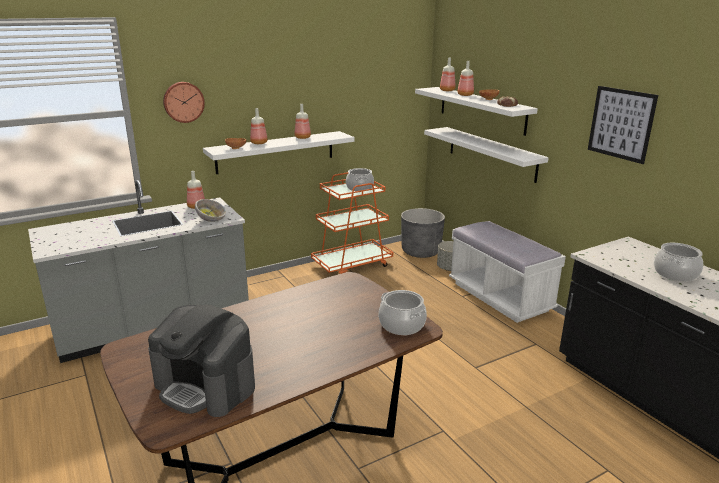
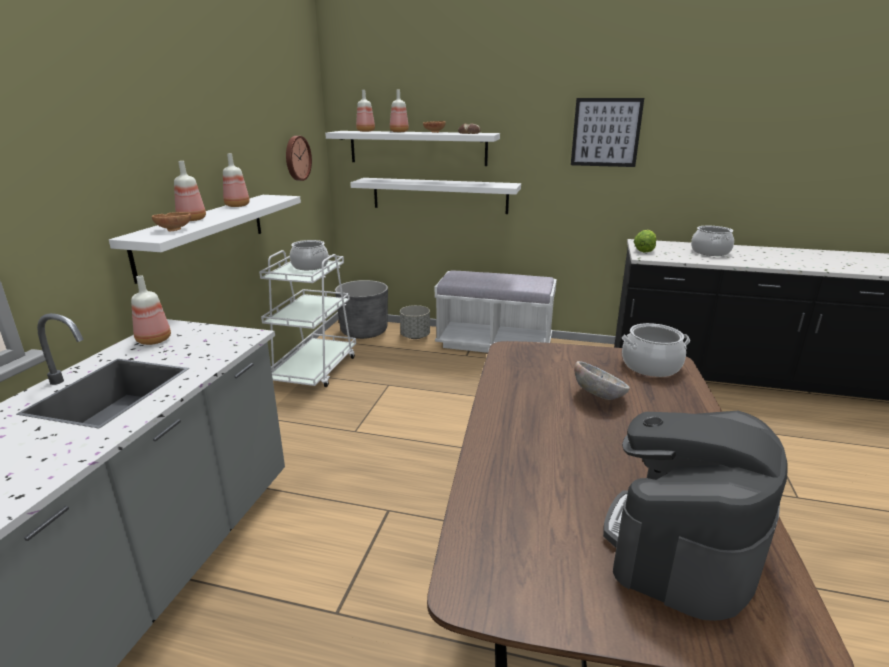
camera: 45 degrees left, 0 degrees up
(183, 102) = (63, 153): wall clock -> wall clock (296, 158)
(206, 386) = (682, 545): coffee machine -> coffee machine turned 135 degrees clockwise
(211, 220) = (224, 347): bowl -> bowl (598, 396)
(352, 264) = (314, 370): orange cart -> white cart
(607, 250) = (644, 250): none -> lettuce

